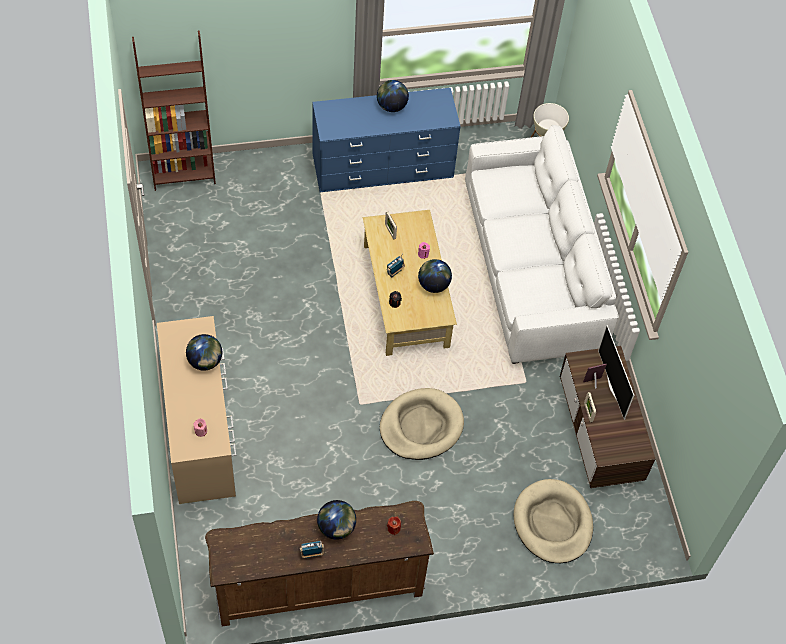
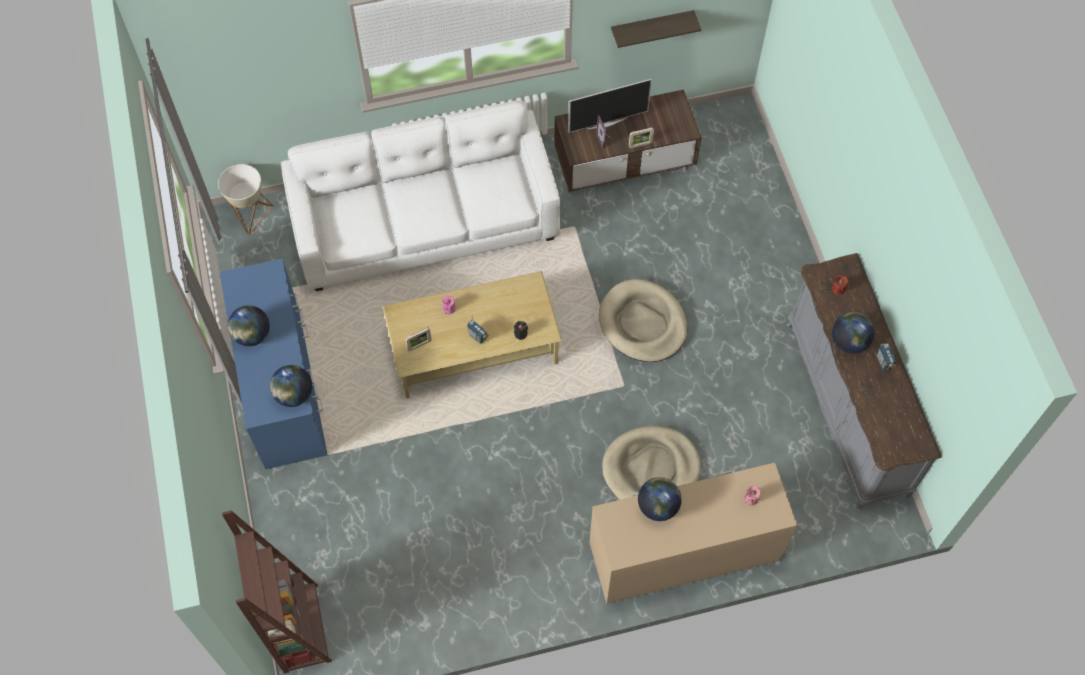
camera: 90 degrees left, 5 degrees up
(433, 285) = (491, 295): globe -> globe (294, 394)
(552, 523) = (734, 200): beige dog bed -> beige dog bed (651, 469)
(682, 387) = (651, 28): none -> shelf

